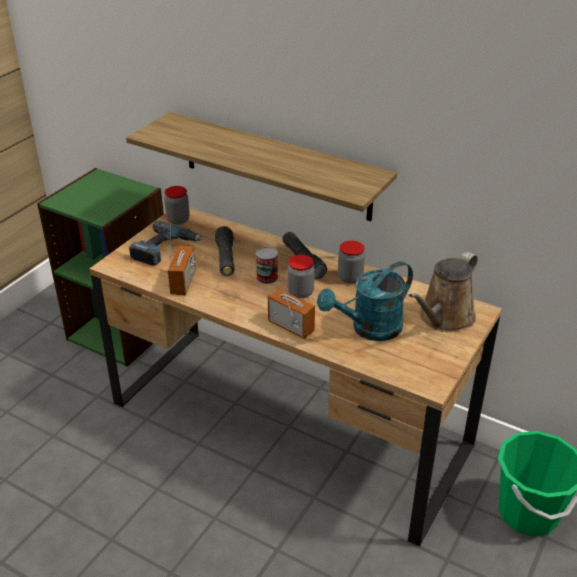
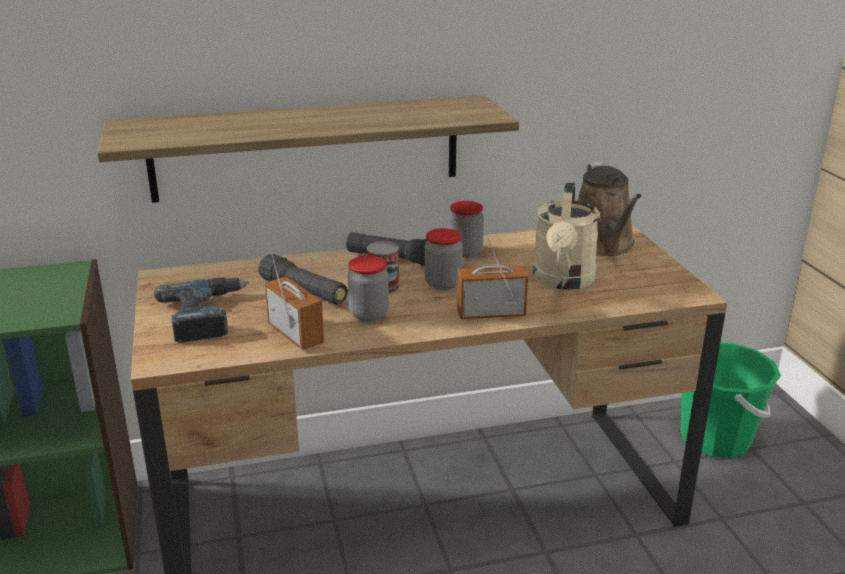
camera: 45 degrees left, 10 degrees down
(178, 220) = (170, 283): jar -> jar (369, 314)
(369, 329) = (563, 281): turquoise watering can -> beige watering can

